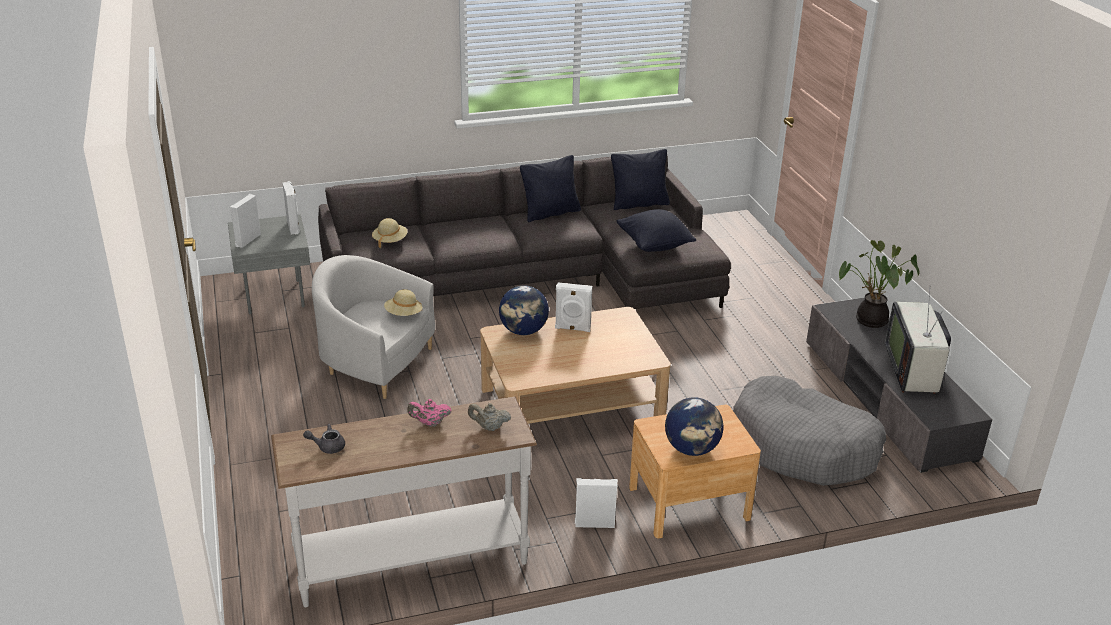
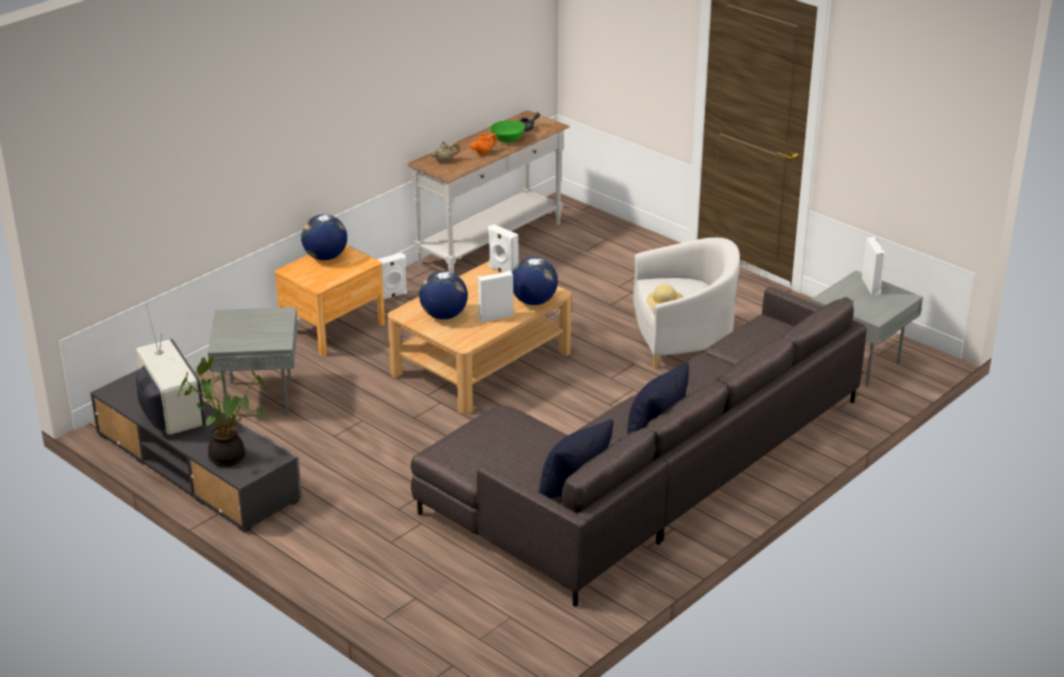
camera: 150 degrees right, 0 degrees up
(293, 227) = (858, 311): white speaker -> white speaker (502, 271)
(375, 436) = (507, 139): none -> green bowl
(390, 241) = (761, 340): beige hat -> none
(430, 423) = (483, 153): pink teapot -> orange teapot
(618, 345) = (443, 316): none -> globe
(654, 246) = (501, 430): black pillow -> none
(803, 447) = (261, 396): grey dog bed -> grey side table

